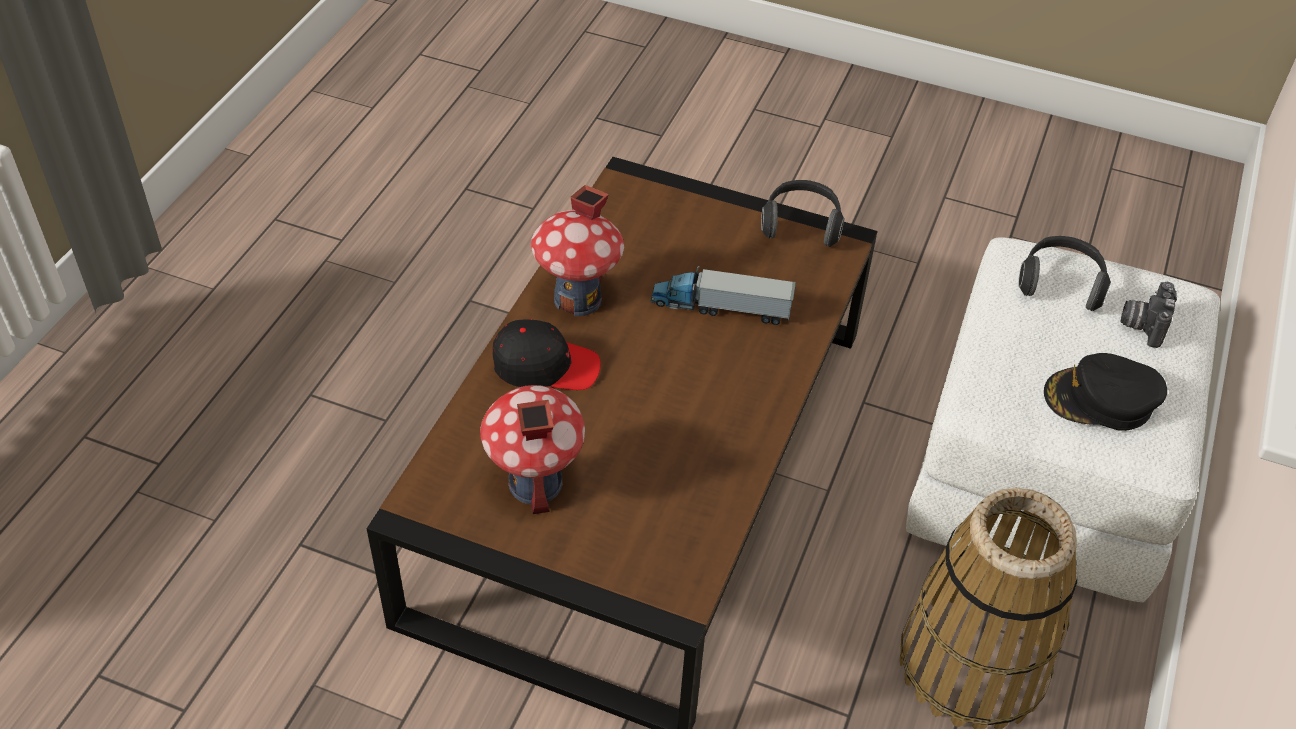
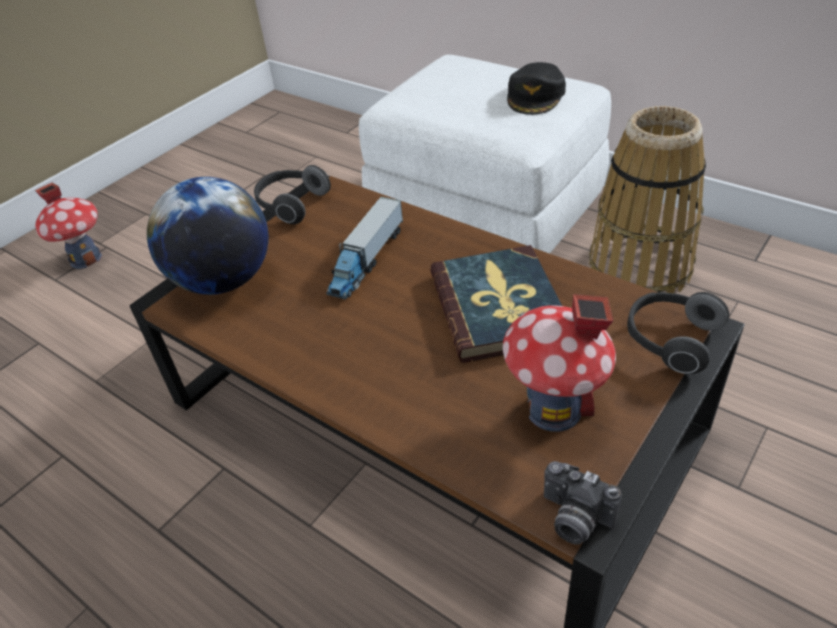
camera: 70 degrees left, 5 degrees down
(545, 366) = (398, 385): black cap -> none
(578, 299) = (316, 351): toy house -> toy house (86, 258)
(661, 208) = (224, 281): none -> globe
(671, 426) = (499, 307): none -> book
(1061, 284) = (426, 93): headphones -> headphones (669, 341)
(1142, 324) = (474, 73): camera -> camera (573, 519)

